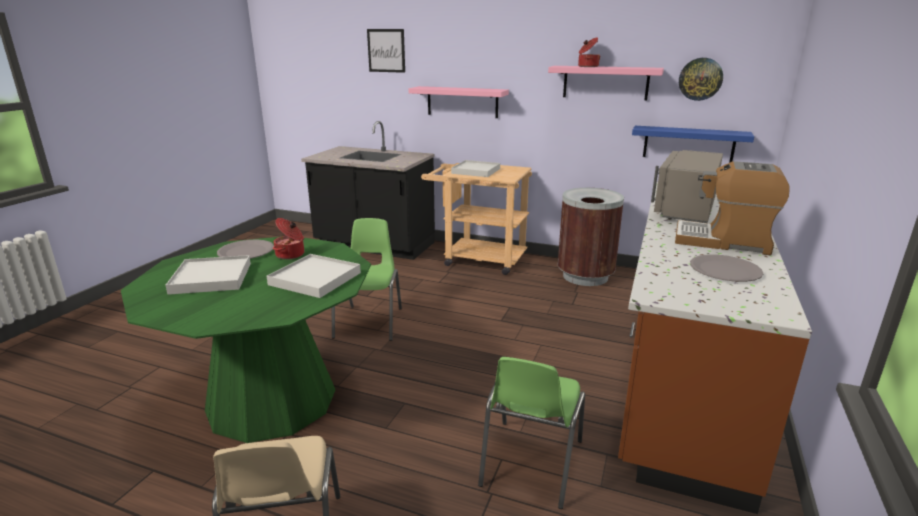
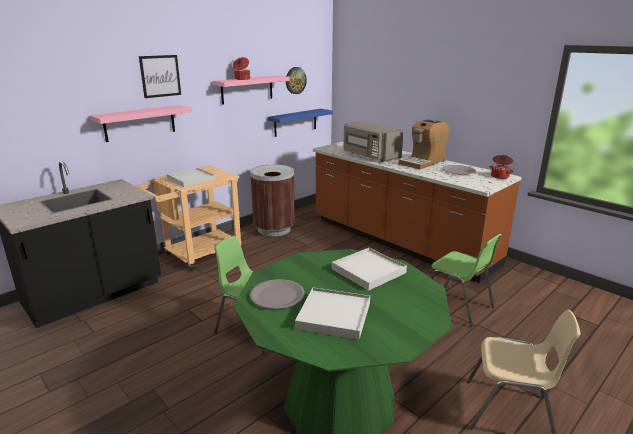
camera: 65 degrees left, 0 degrees up
(291, 255) = (306, 275): cooking pot -> cooking pot (500, 176)
(386, 50) = (41, 82): picture -> picture (160, 76)

